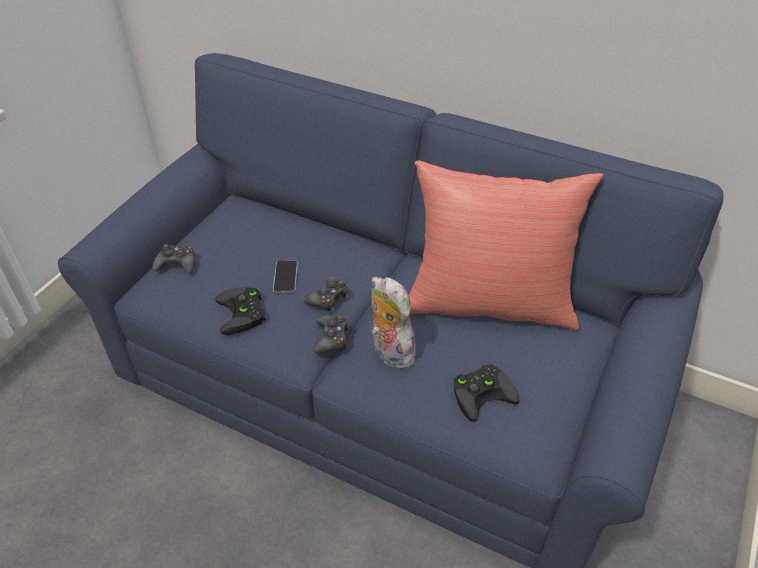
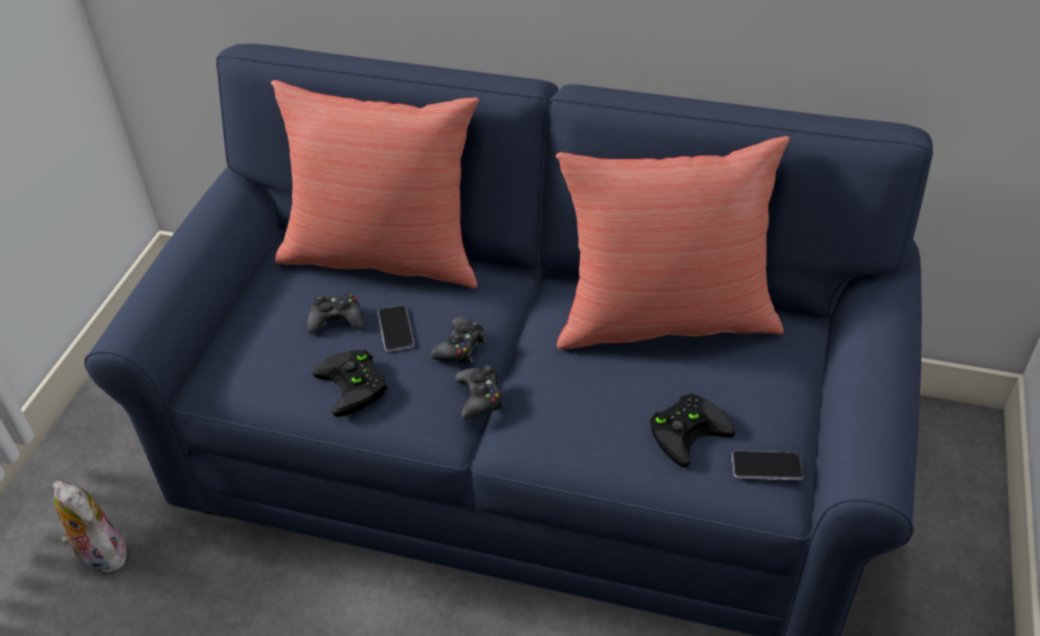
camera: 10 degrees left, 0 degrees up
(177, 264) = (244, 336): black game controller -> black game controller (336, 320)
(293, 222) = (383, 256): none -> red pillow
(389, 352) = (558, 401): plush toy -> plush toy (99, 554)
(538, 433) = (766, 466): none -> phone

